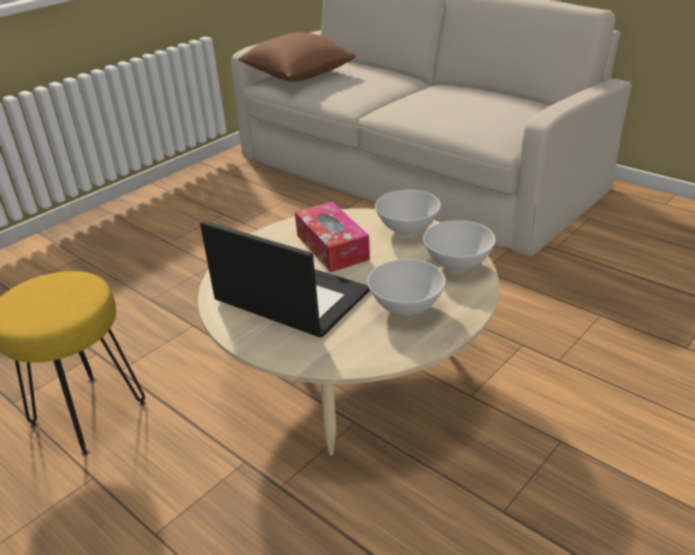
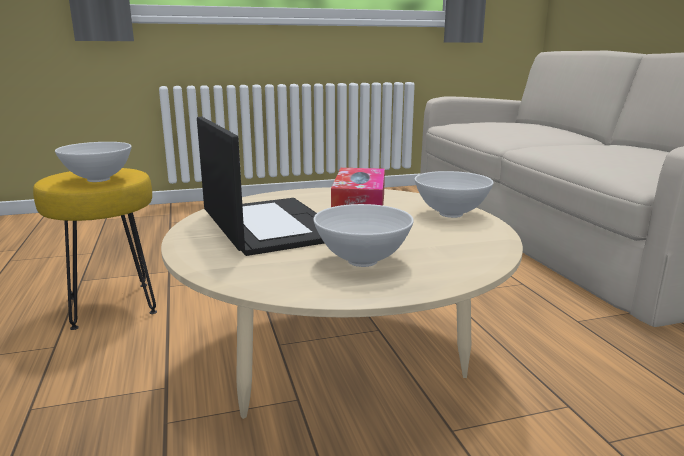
camera: 30 degrees right, 15 degrees down
(297, 76) = (478, 123): brown pillow -> none
(457, 266) = (470, 247): white bowl -> white bowl (97, 179)

